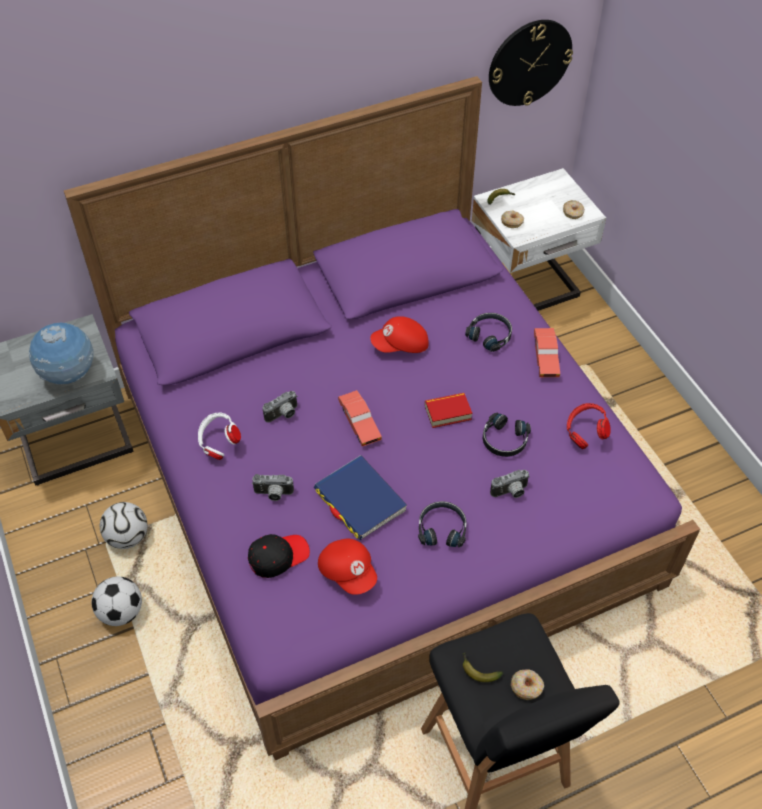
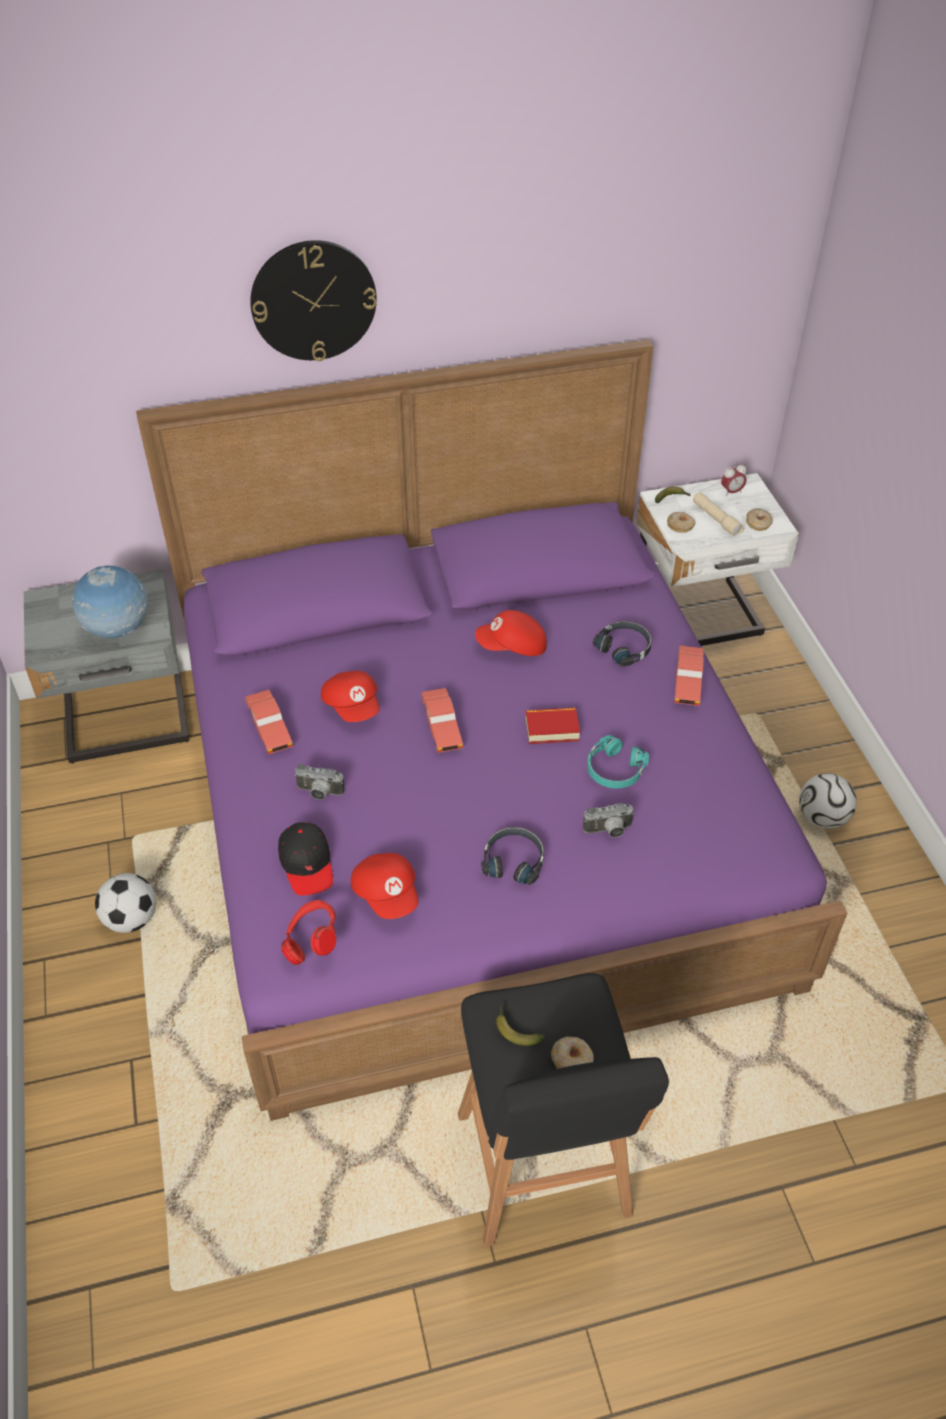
camera: 10 degrees right, 5 degrees down
(127, 537) = (159, 835): football -> football (821, 817)
(219, 444) = (269, 728): white headphones -> red toy car
(278, 556) = (307, 864): black cap -> black cap turned 90 degrees clockwise
(283, 415) = (353, 706): camera -> red cap
(360, 500) = (421, 814): blue book -> none
(504, 440) = (614, 770): black headphones -> turquoise headphones
(529, 62) = (717, 332): wall clock -> wall clock (313, 300)
(540, 213) = (717, 519): none -> beige flashlight
(546, 187) = (731, 492): none -> alarm clock
(584, 434) = (717, 776): red headphones -> red headphones (312, 943)

